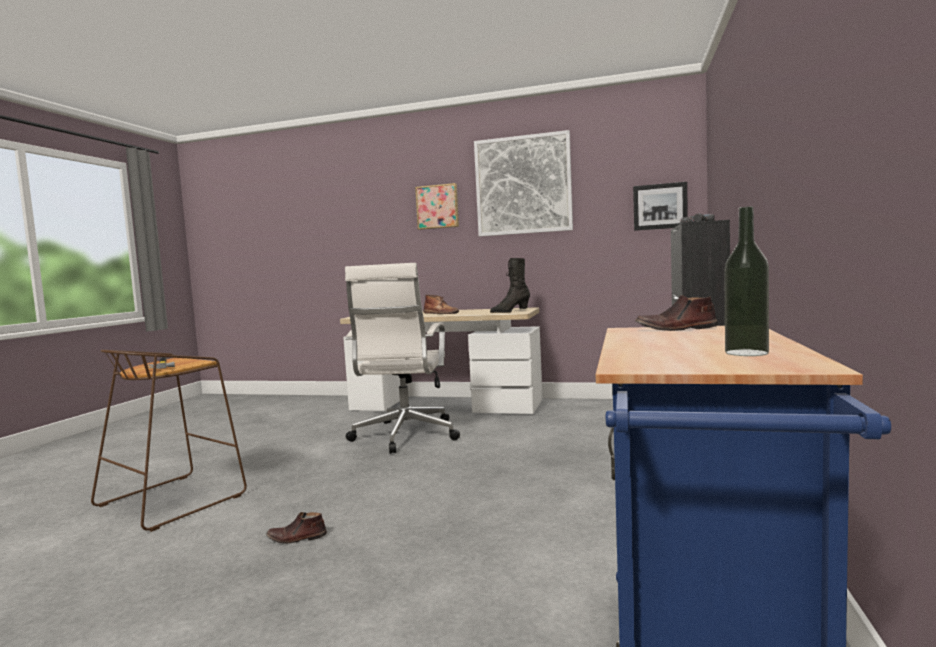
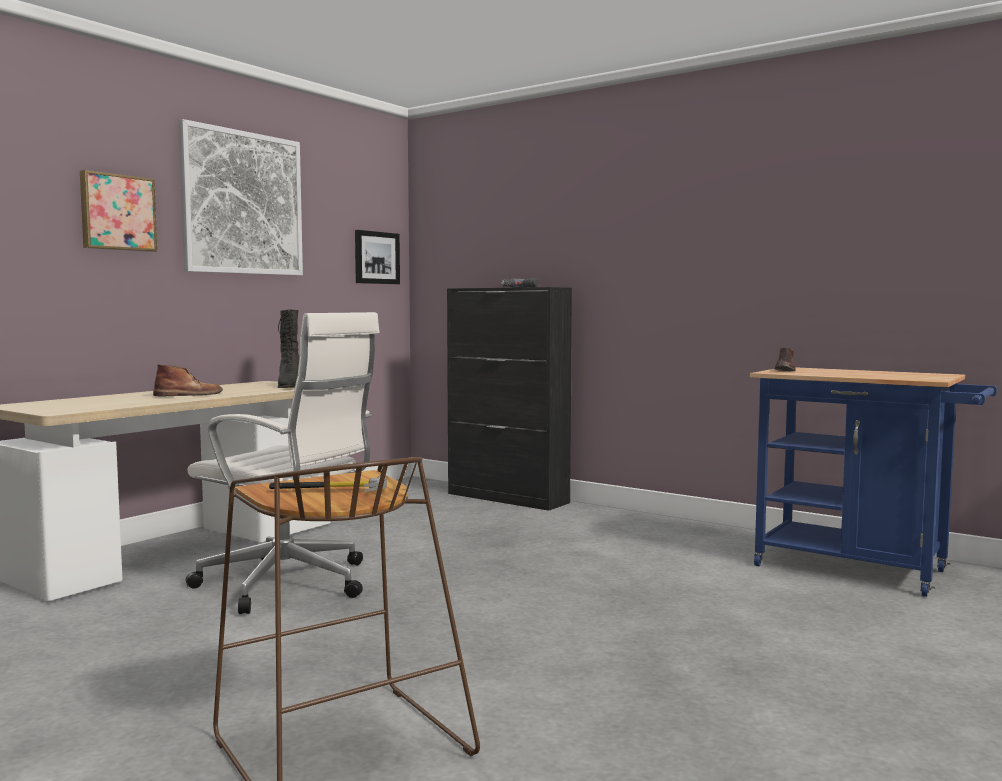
camera: 70 degrees left, 0 degrees up
(297, 538) = (589, 659): brown shoe -> none
(746, 353) = (900, 373): bottle -> none

